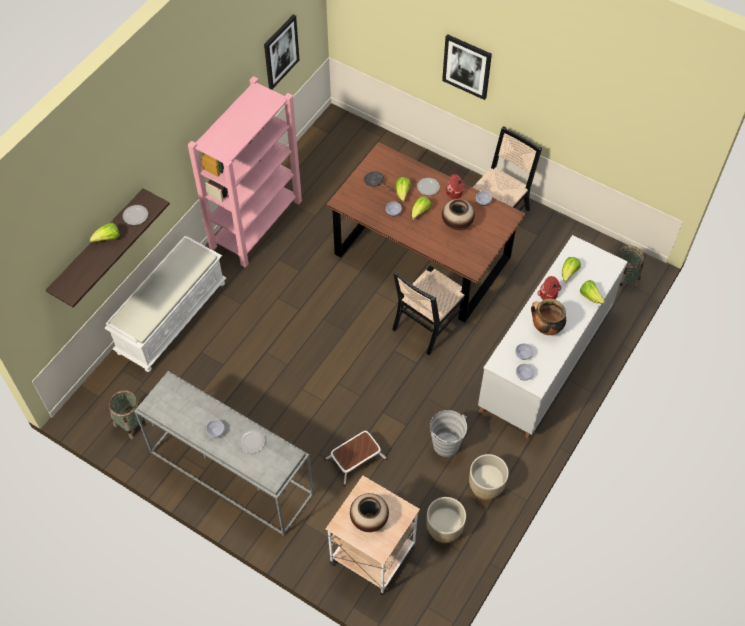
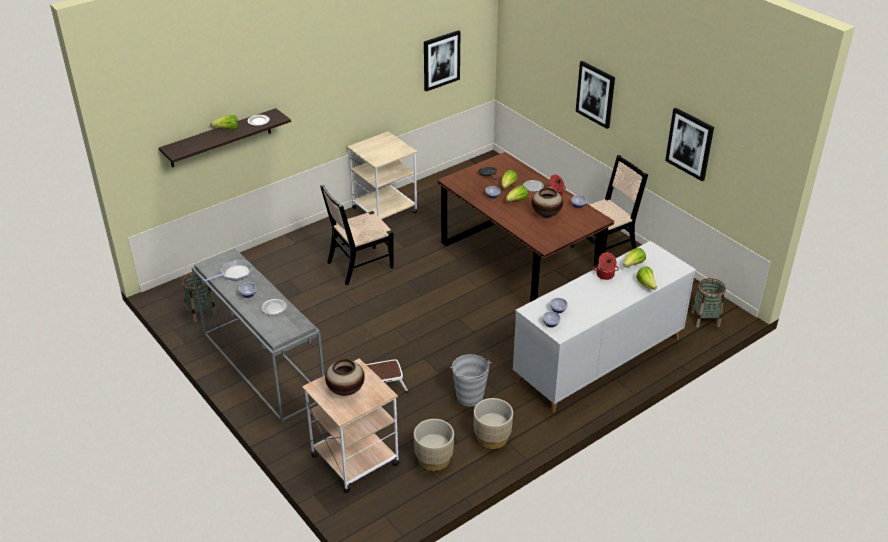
camera: 20 degrees right, 20 degrees down
(171, 317) = (279, 252): white bench -> none
(187, 407) = (234, 273): none -> frying pan
(256, 224) = (385, 209): pink bookcase -> beige cart
(427, 323) = (499, 307): chair -> chair (360, 265)
(545, 328) = (590, 296): cooking pot -> none
(588, 120) = (690, 144): none -> picture

